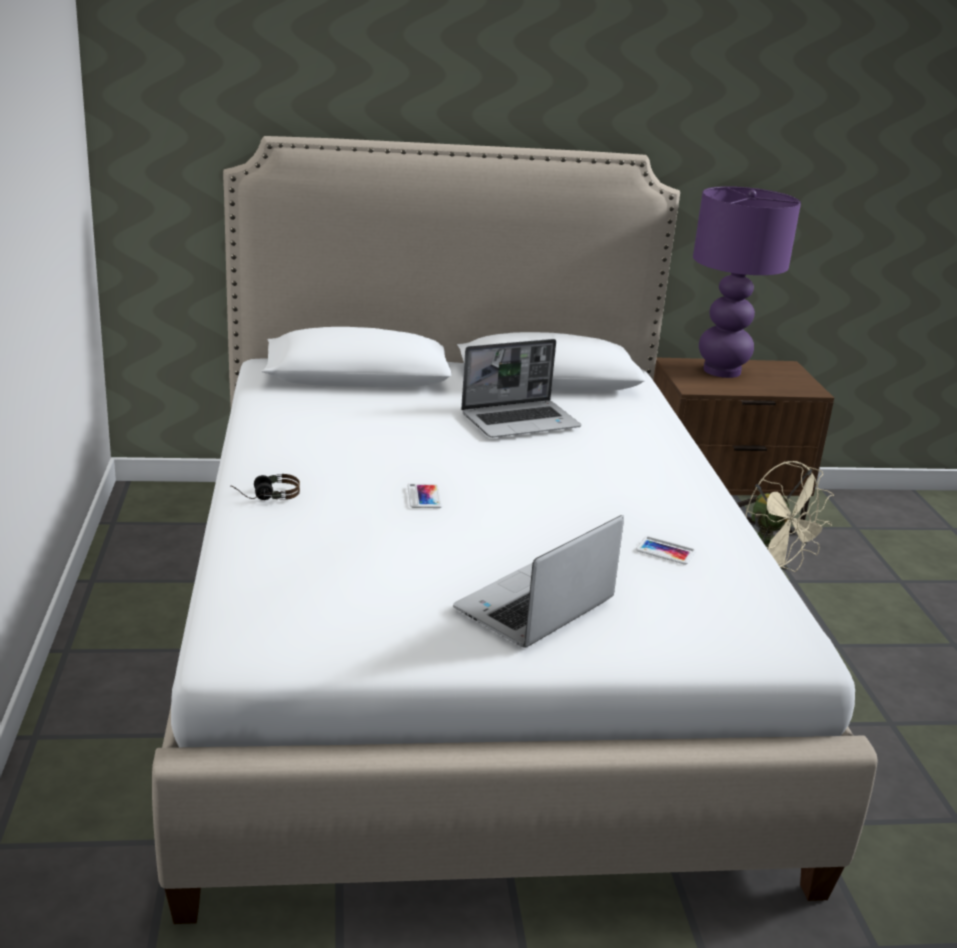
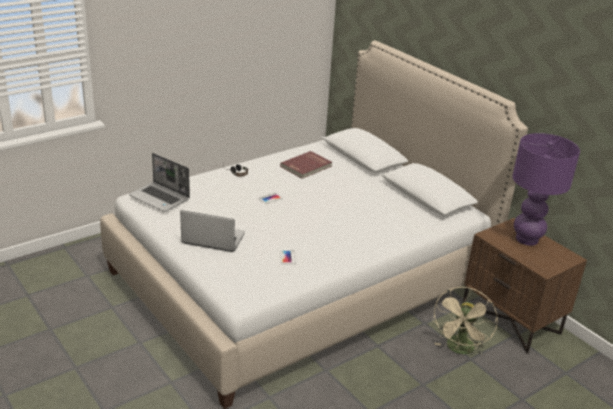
camera: 60 degrees right, 5 degrees up
(334, 427) = (306, 167): none -> red book
(521, 421) = (369, 200): laptop -> laptop (160, 198)

